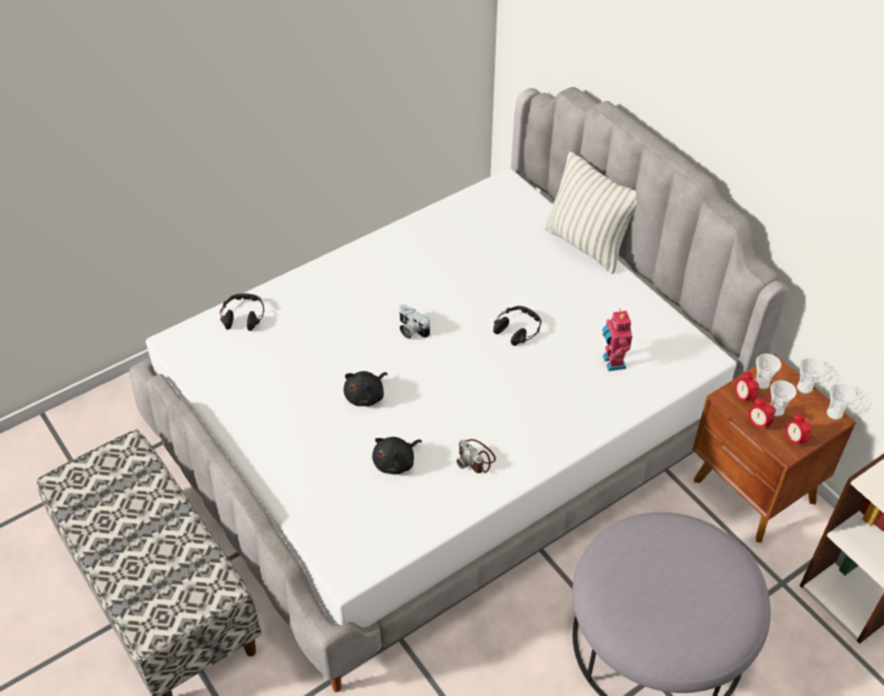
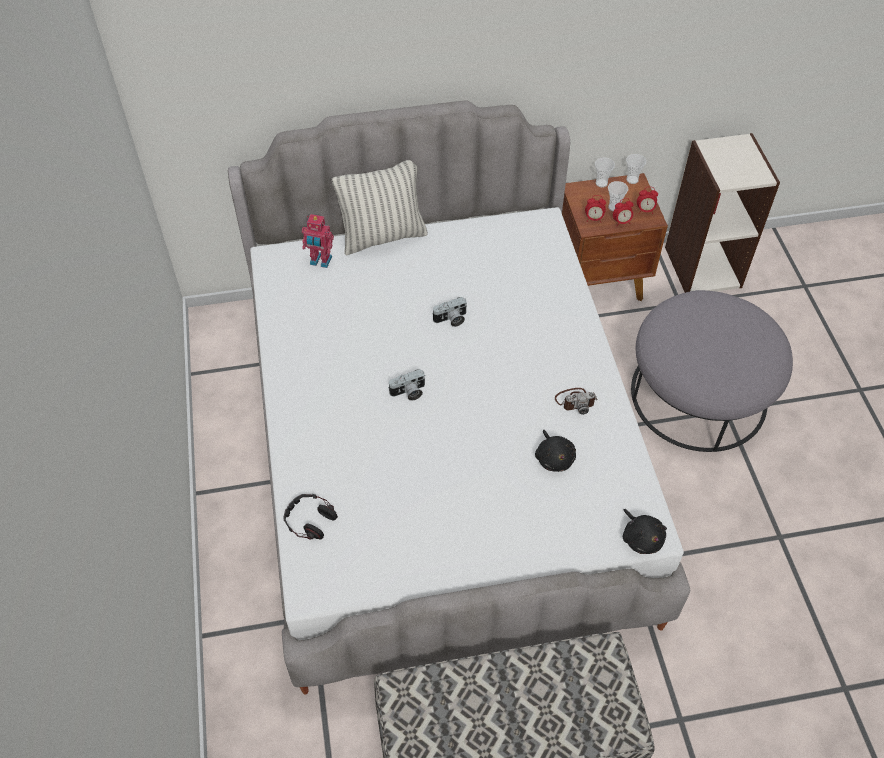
camera: 65 degrees left, 5 degrees up
(366, 396) = (468, 453): black plush toy -> black plush toy (641, 538)
(517, 329) = (451, 319): headphones -> camera
(612, 362) = (521, 275): toy robot -> toy robot (320, 261)
(761, 383) = (585, 203): cup -> none

